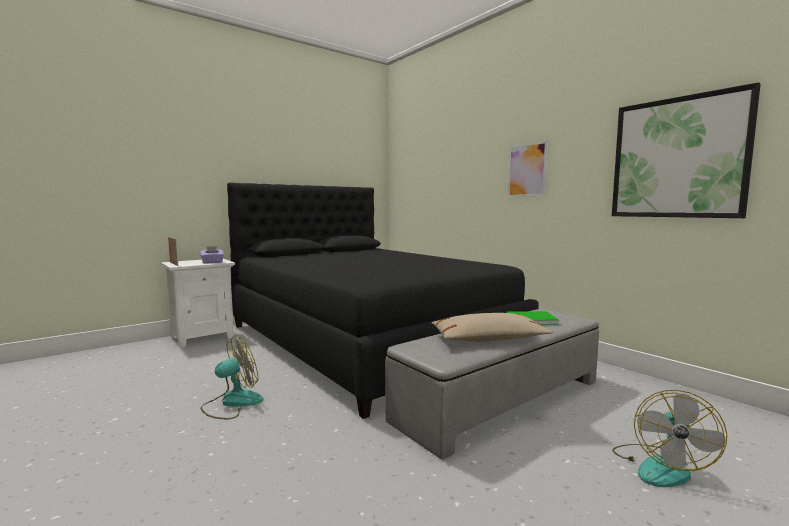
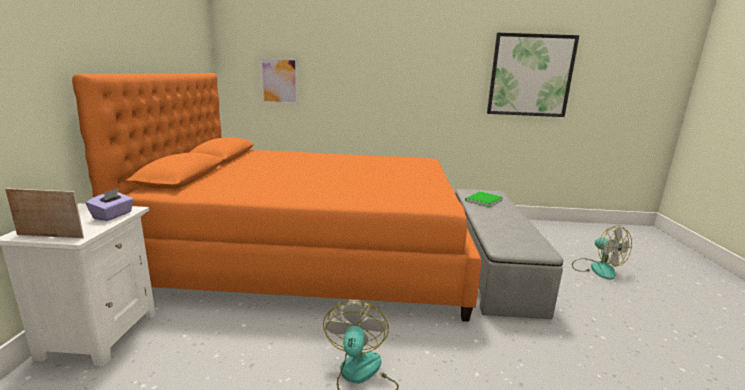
camera: 50 degrees left, 10 degrees up
(367, 339) = (312, 254): black bed -> orange bed
(488, 339) = (514, 224): beige pillow -> none
(527, 170) = (414, 71): picture -> picture (279, 81)

